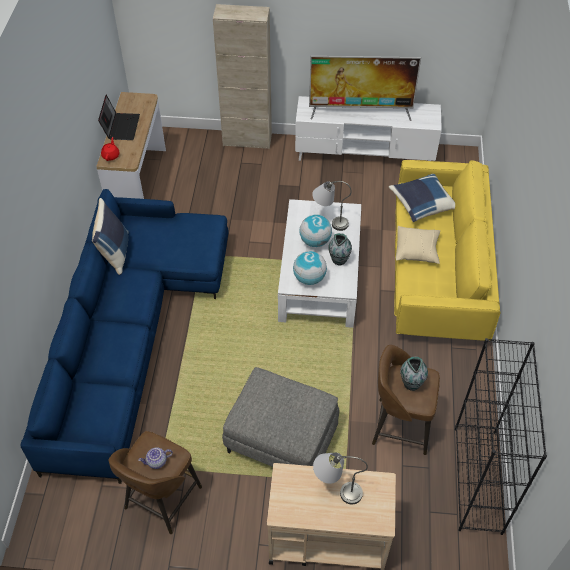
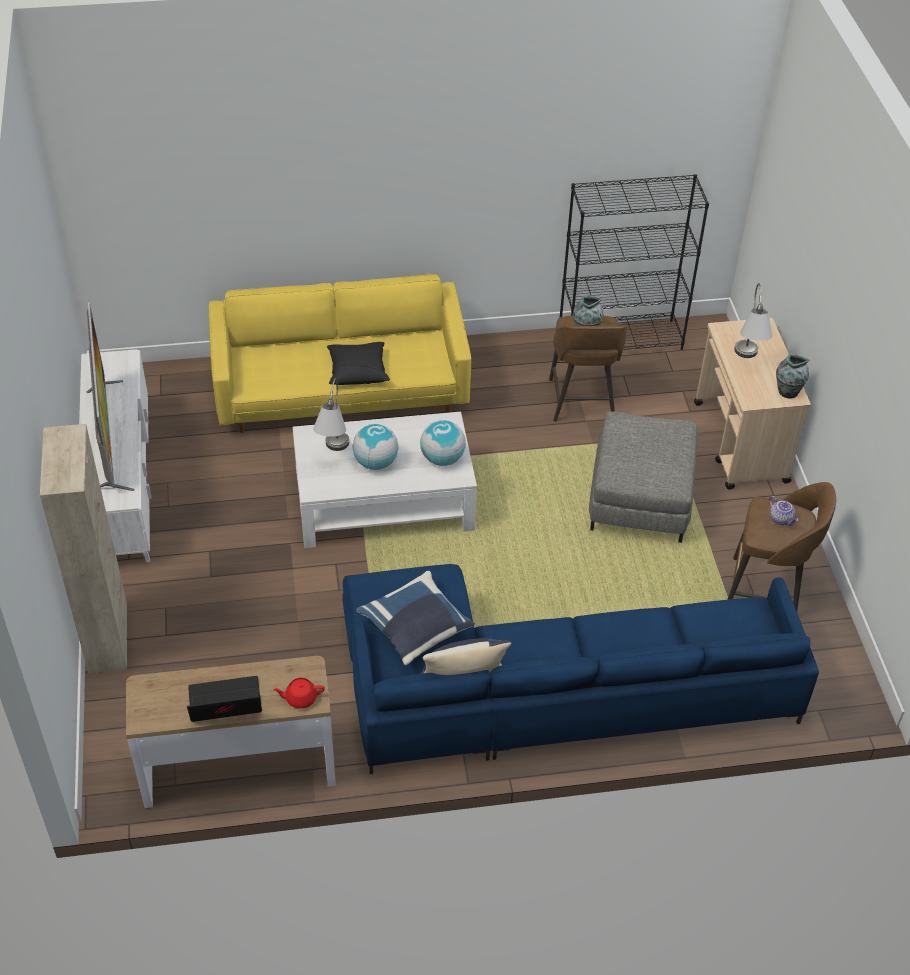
camera: 105 degrees left, 5 degrees down
(339, 259) = (401, 435): vase -> vase (787, 392)
(417, 250) = (357, 371): beige pillow -> black pillow
(421, 204) = (273, 374): blue pillow -> blue pillow (416, 628)

